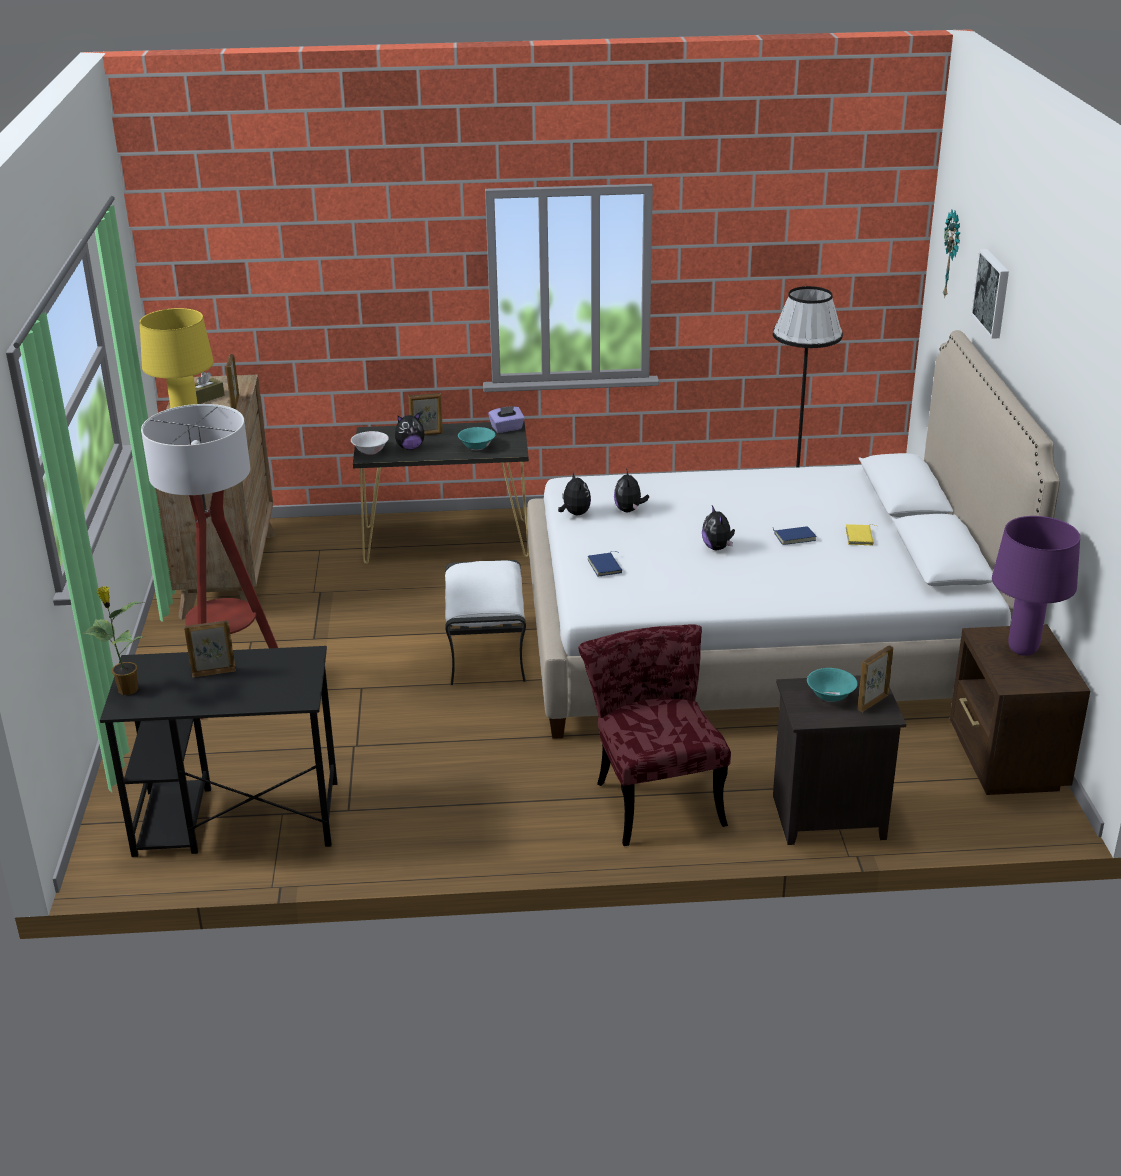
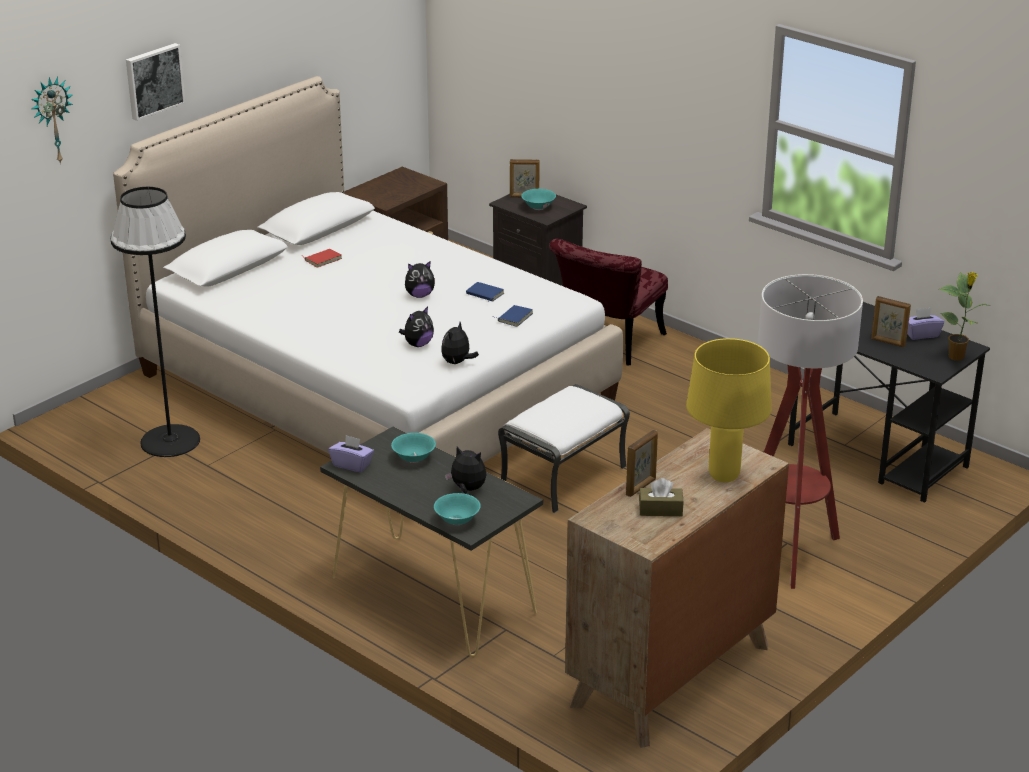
camera: 135 degrees left, 0 degrees up
(187, 698) = (921, 334): none -> purple tissue box
(370, 451) = (507, 504): white bowl -> none
(387, 432) = (457, 520): none -> turquoise bowl
(427, 434) = (427, 497): picture frame -> none
(717, 548) = (419, 295): plush toy -> plush toy turned 45 degrees clockwise
(794, 537) = (360, 277): blue book -> blue book (484, 294)
(860, 537) = (322, 259): yellow book -> red book
(1022, 649) = (385, 190): purple table lamp -> none

